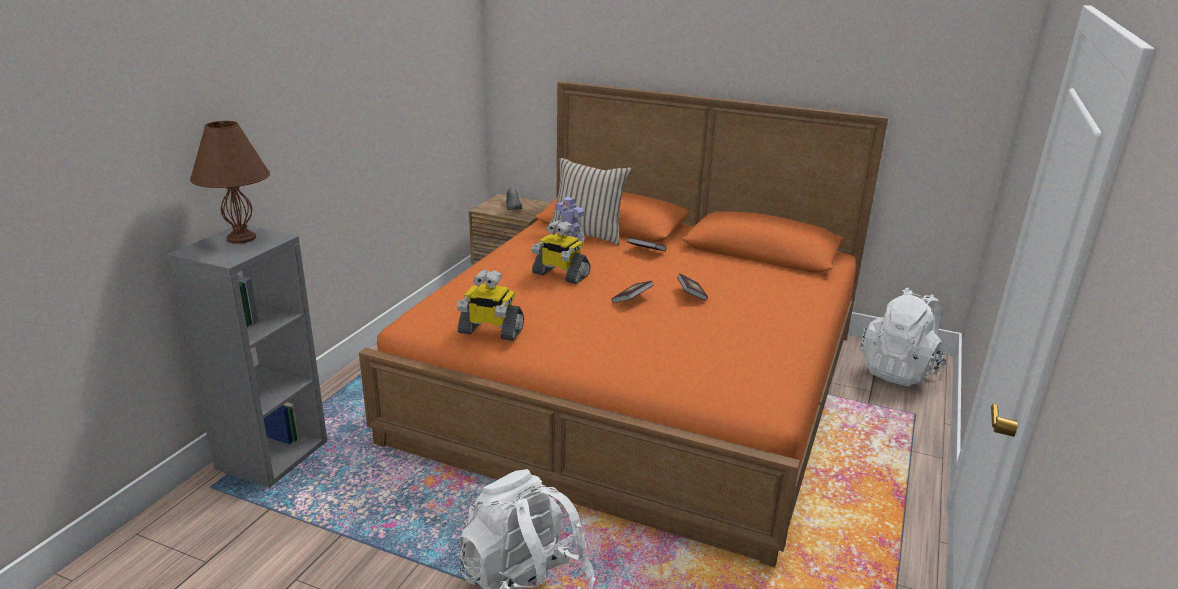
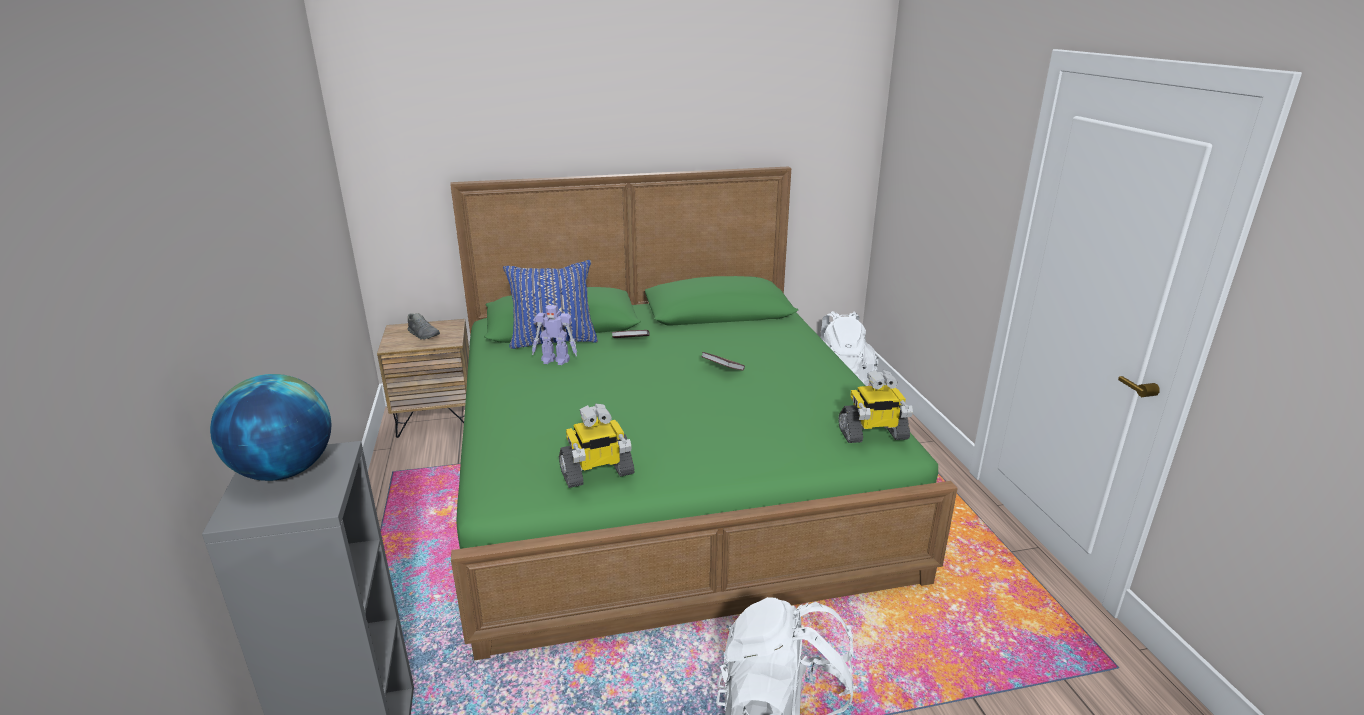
camera: 35 degrees left, 0 degrees up
(241, 238) = (284, 471): brown table lamp -> globe
(560, 274) = (585, 389): toy robot -> toy robot (872, 434)
(587, 233) = (553, 340): beige pillow -> blue pillow
(632, 299) = (681, 391): book -> none
(638, 382) = (665, 473): orange bed -> green bed

